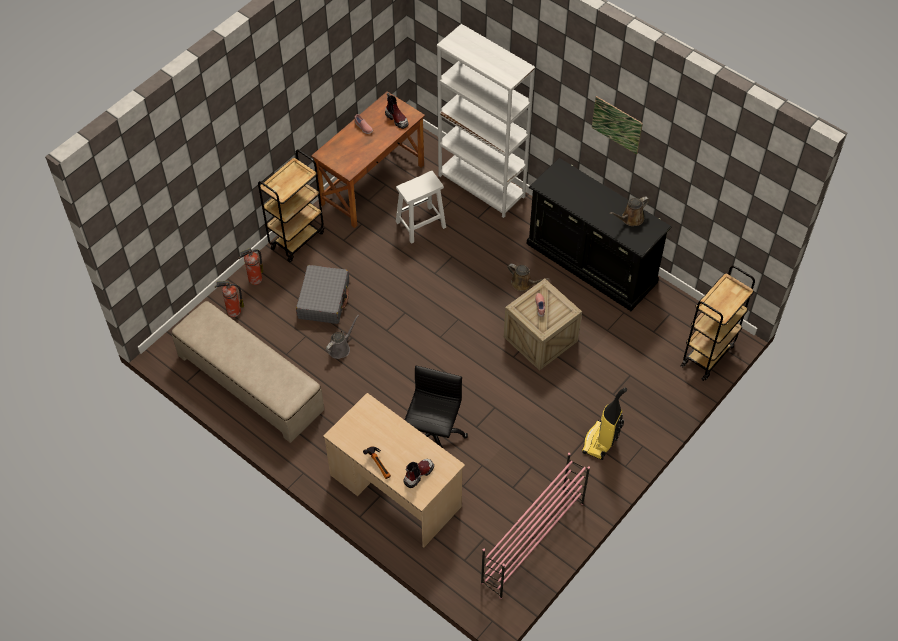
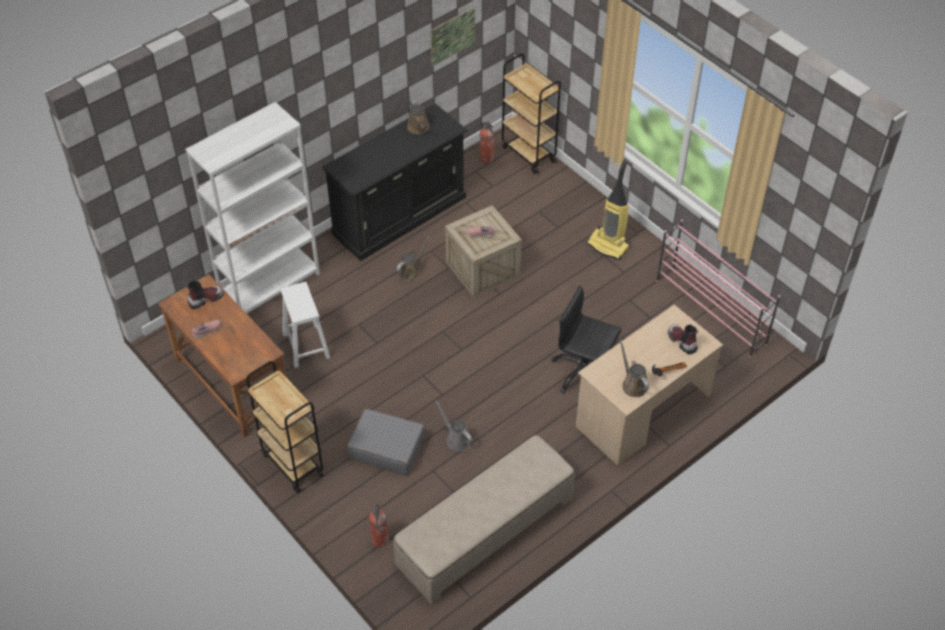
camera: 80 degrees left, 5 degrees down
(254, 279) = (338, 514): fire extinguisher -> fire extinguisher (487, 159)
(359, 437) = (633, 384): none -> brown watering can
(617, 125) = (359, 69): picture -> picture (452, 36)

